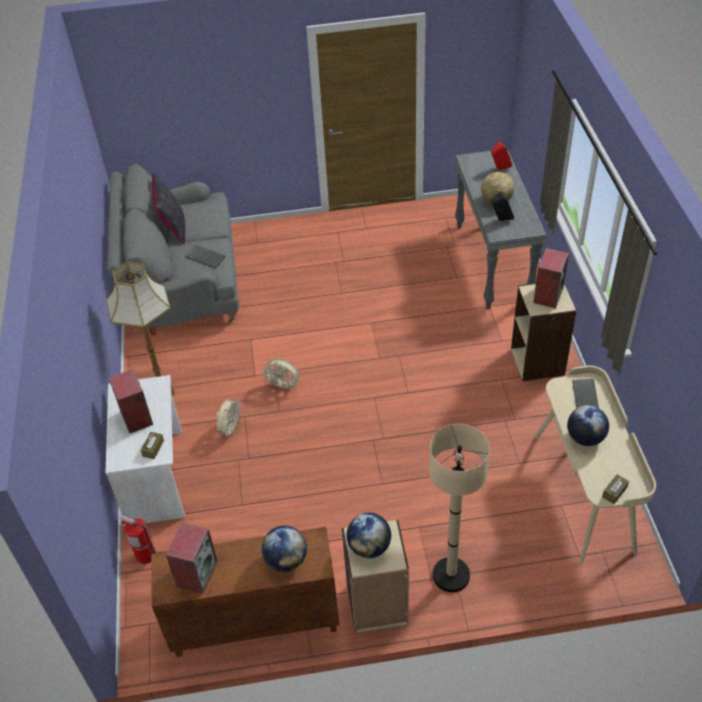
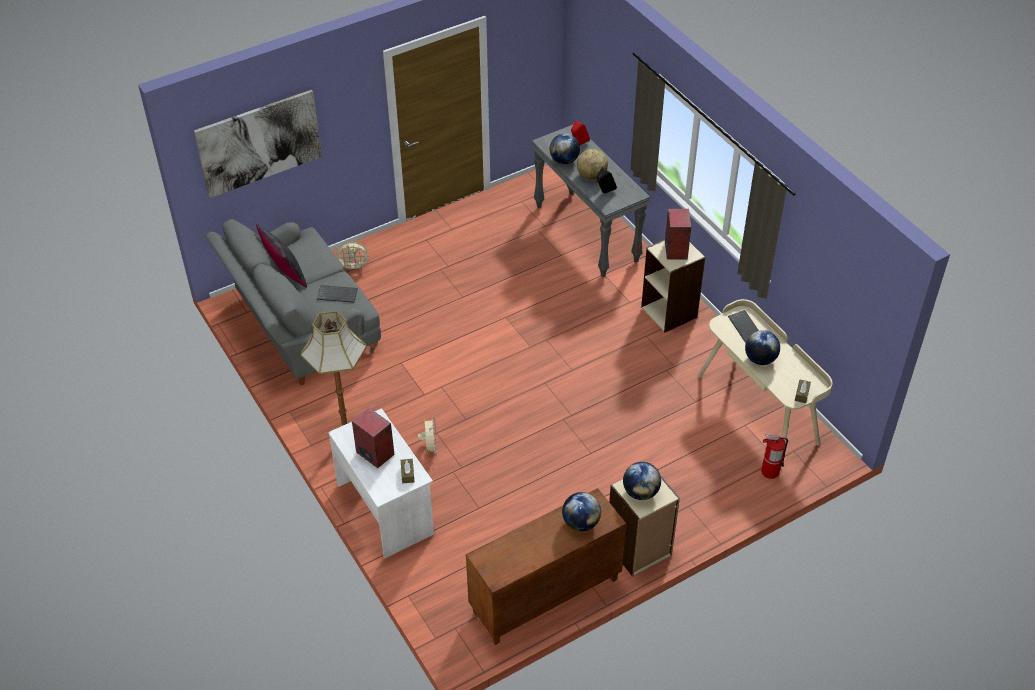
camera: 25 degrees left, 0 degrees up
(145, 555) = (417, 576): fire extinguisher -> fire extinguisher (769, 471)
(170, 94) = (259, 143): none -> picture
(197, 573) = (514, 556): speaker -> none
(283, 386) = (457, 396): beige fan -> beige fan (354, 268)
(451, 575) = (685, 507): beige floor lamp -> none
(477, 180) = (564, 160): none -> globe

